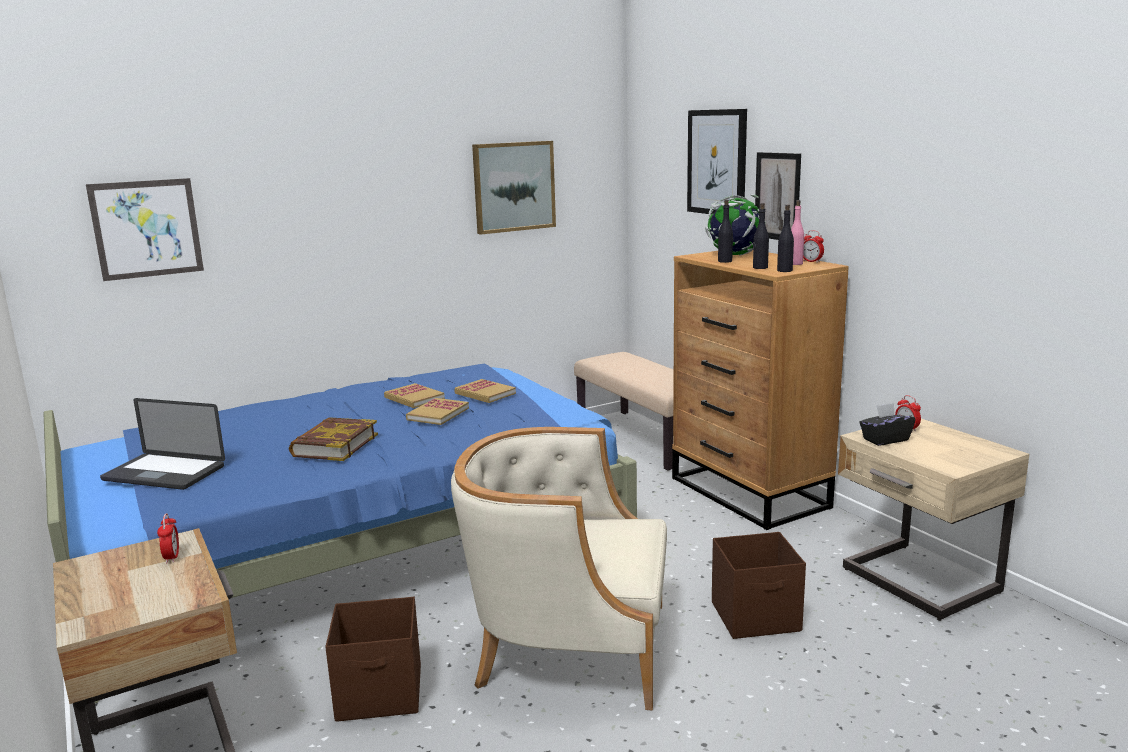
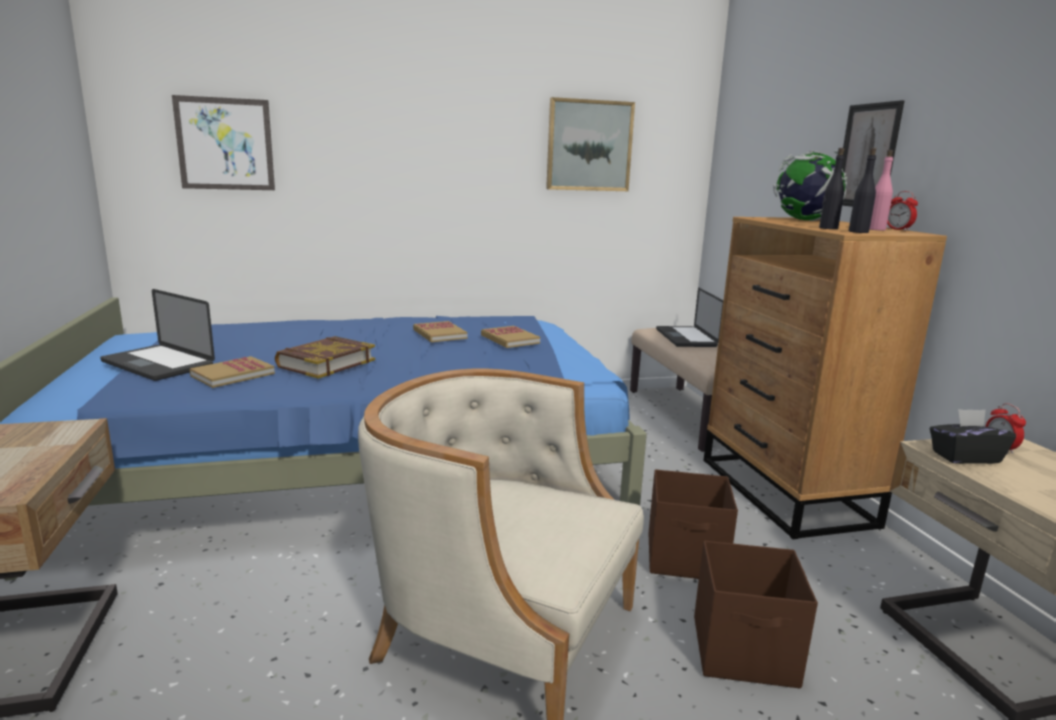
camera: 15 degrees right, 0 degrees up
(172, 557) = (42, 443): alarm clock -> none
(381, 694) = (267, 642): brown storage box -> brown storage box (687, 558)
(438, 414) = (448, 350): book -> book (233, 375)
(630, 364) = (686, 338): none -> laptop
(717, 162) = (804, 123): picture -> none
(725, 261) = (789, 222): black bottle -> none

